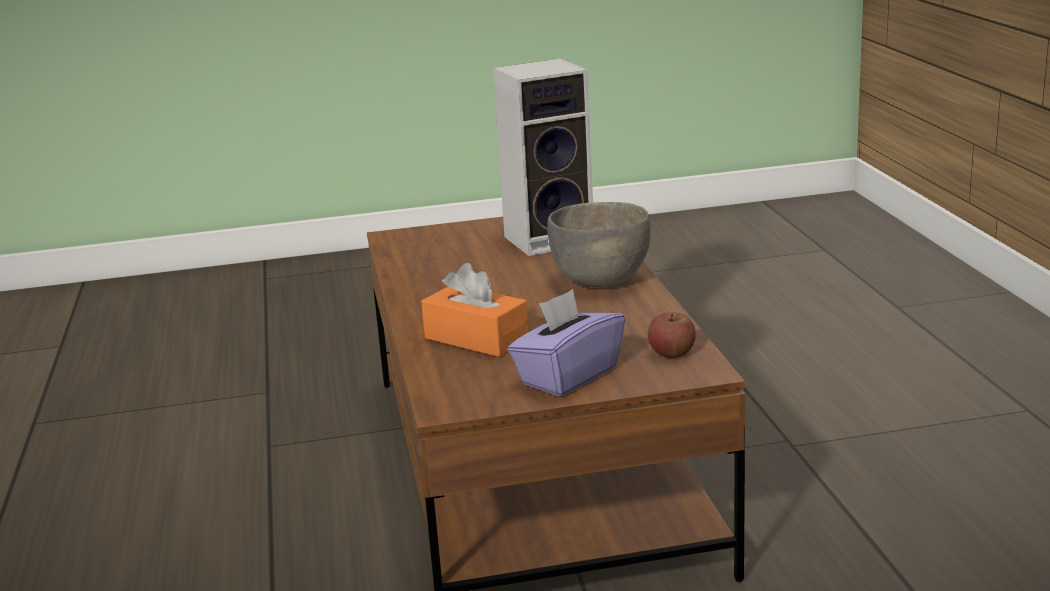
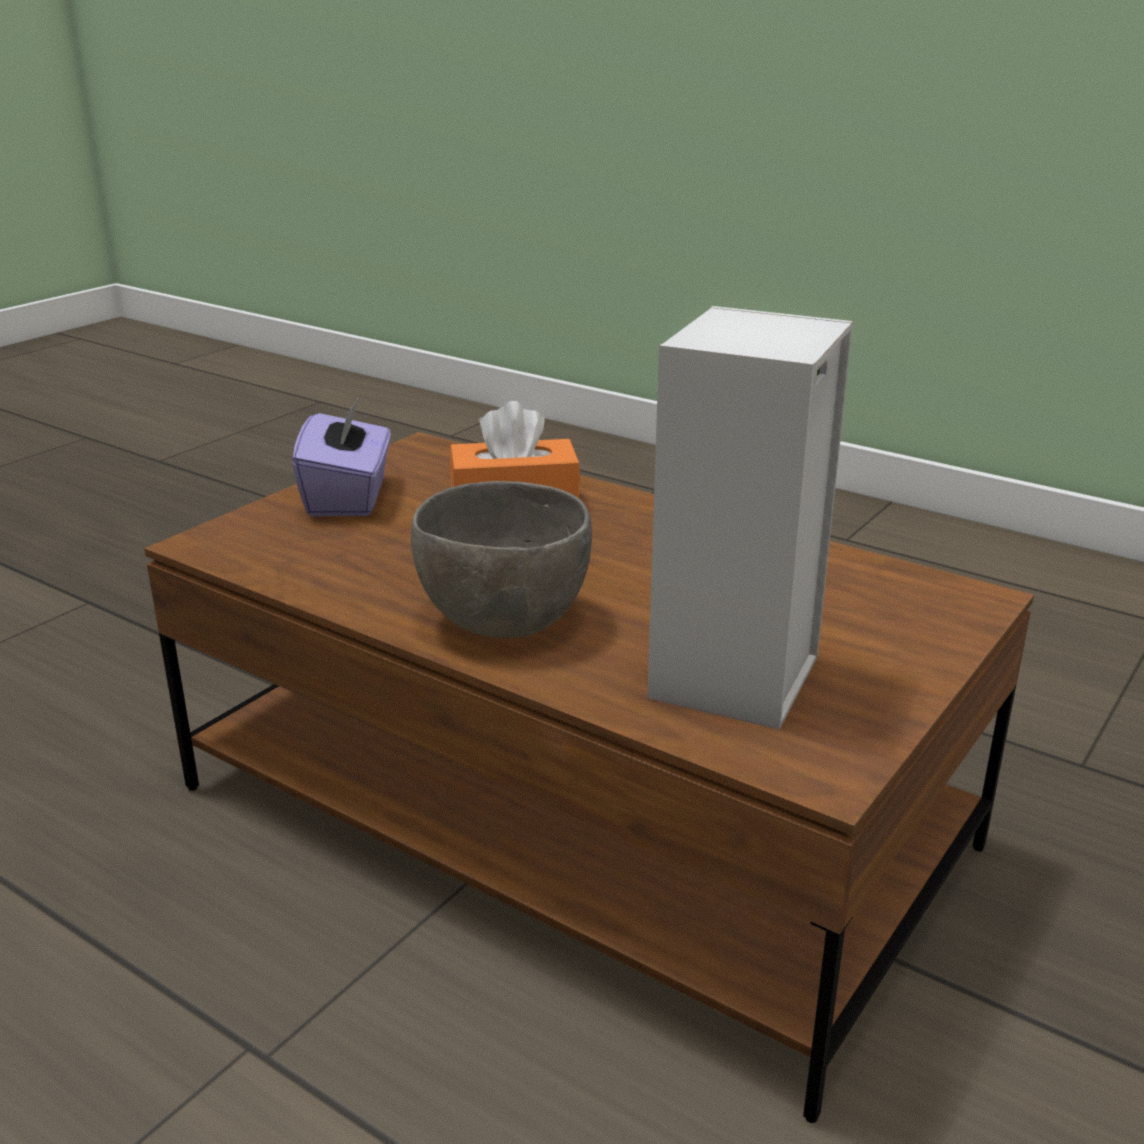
camera: 135 degrees right, 5 degrees up
(671, 353) = (263, 551): apple -> none

